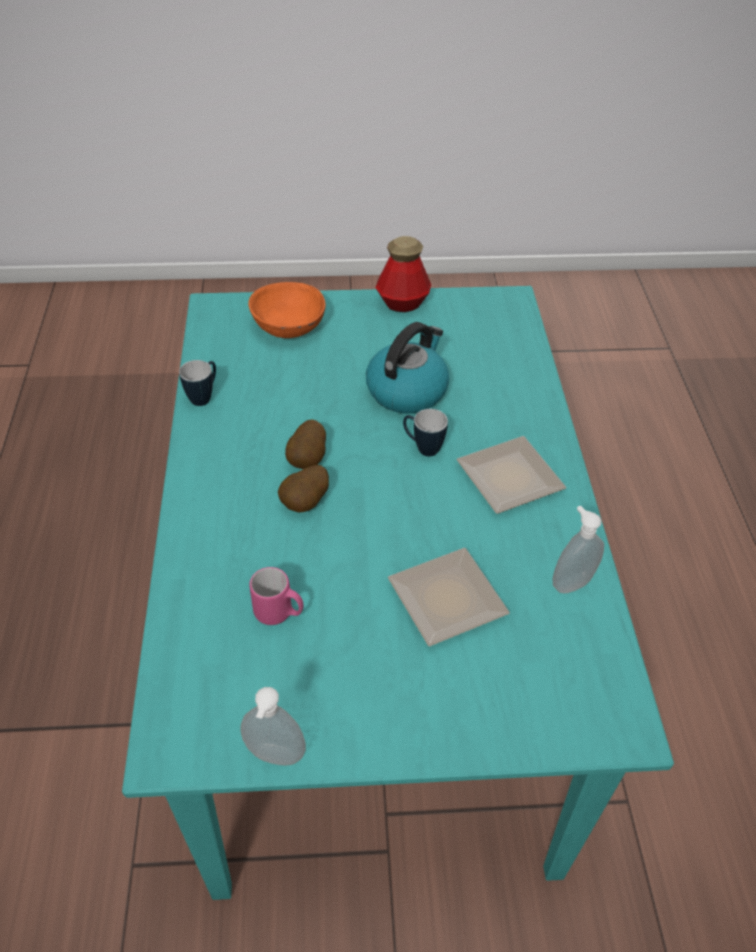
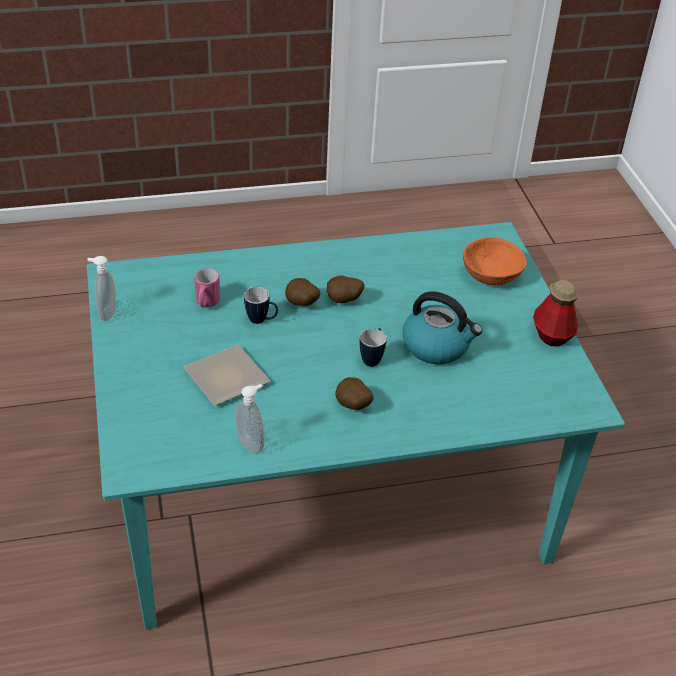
camera: 80 degrees right, 5 degrees down
(204, 397) = (394, 245): mug -> mug (261, 320)
(505, 477) = (352, 406): plate -> potato

